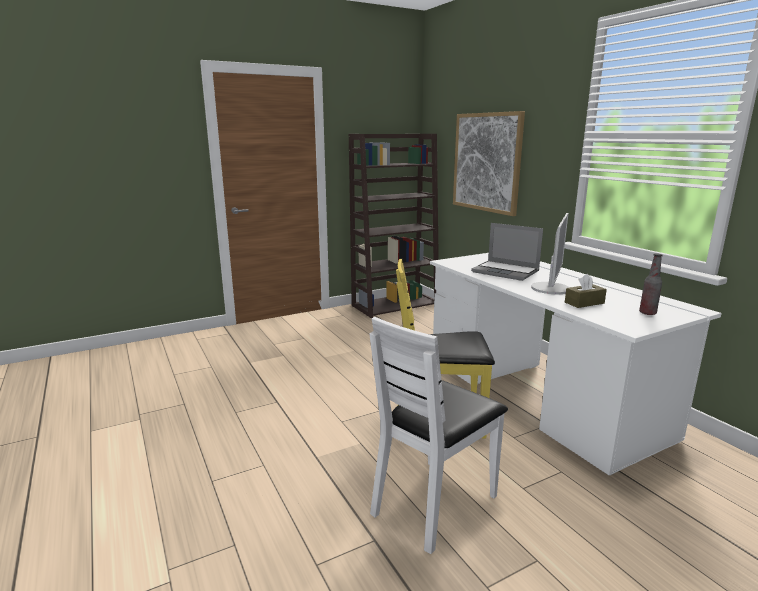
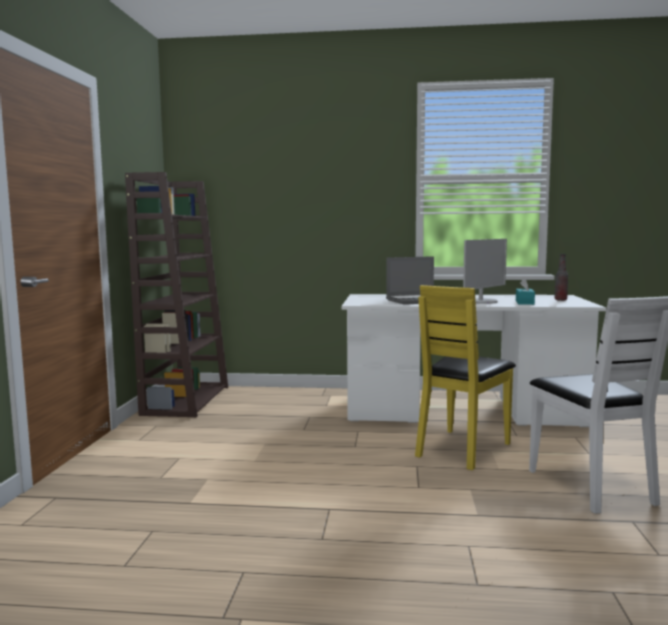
camera: 55 degrees left, 10 degrees down
(486, 162) = (291, 210): picture -> none
(551, 288) = (481, 301): monitor -> monitor turned 75 degrees clockwise
(584, 303) = (524, 302): brown tissue box -> turquoise tissue box

